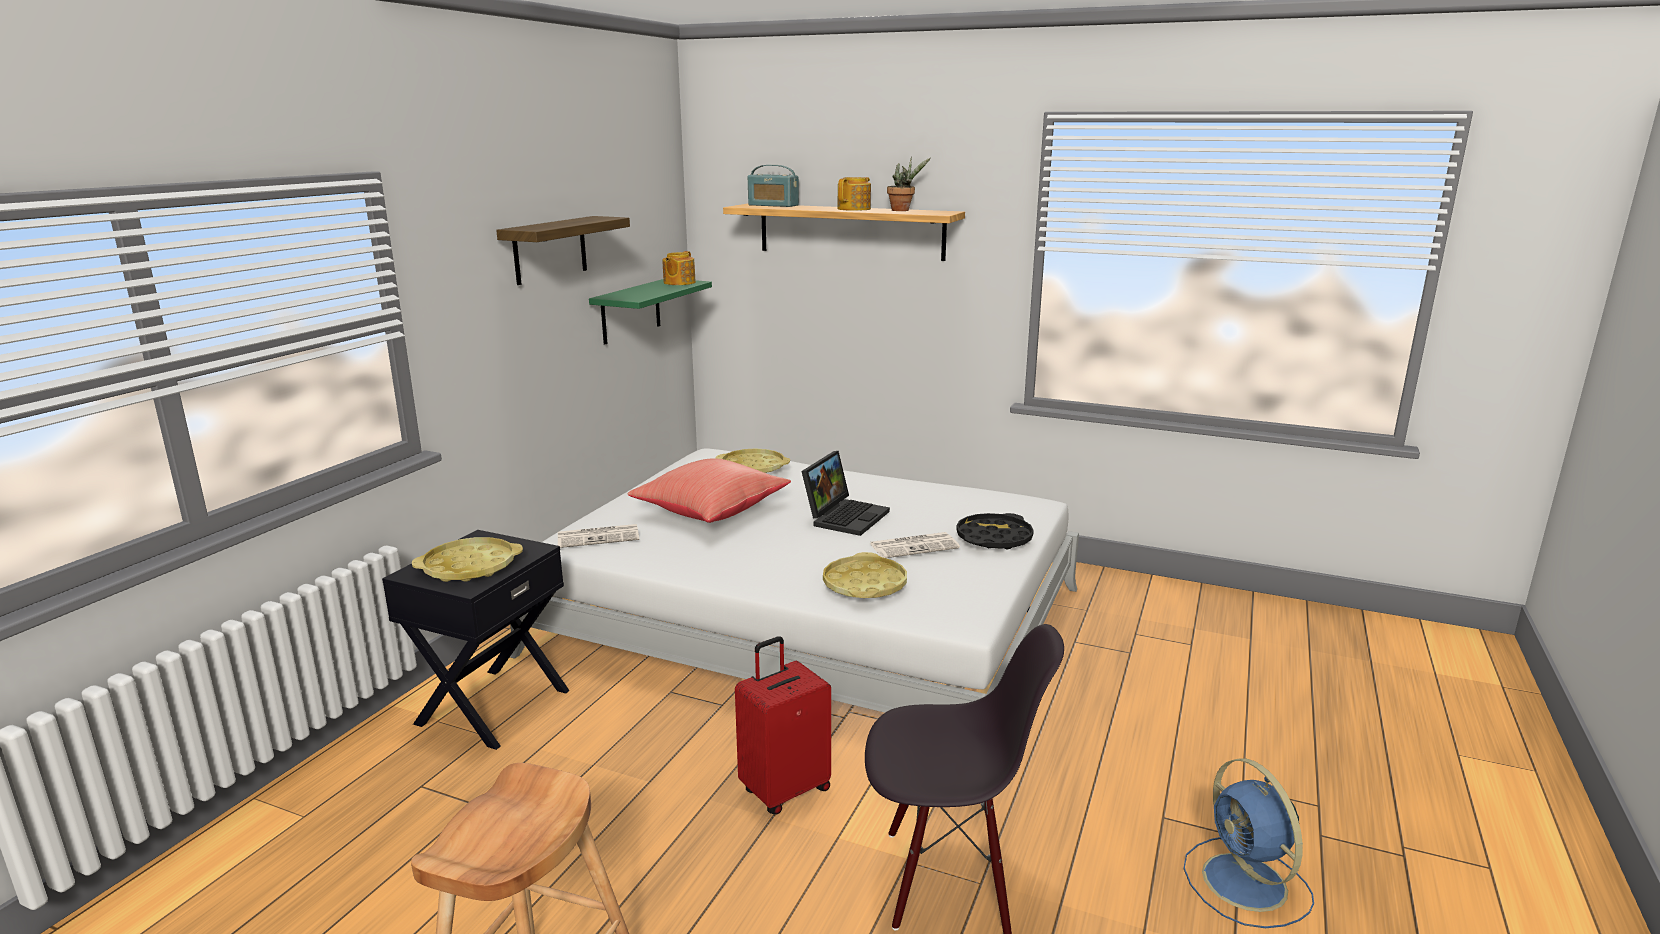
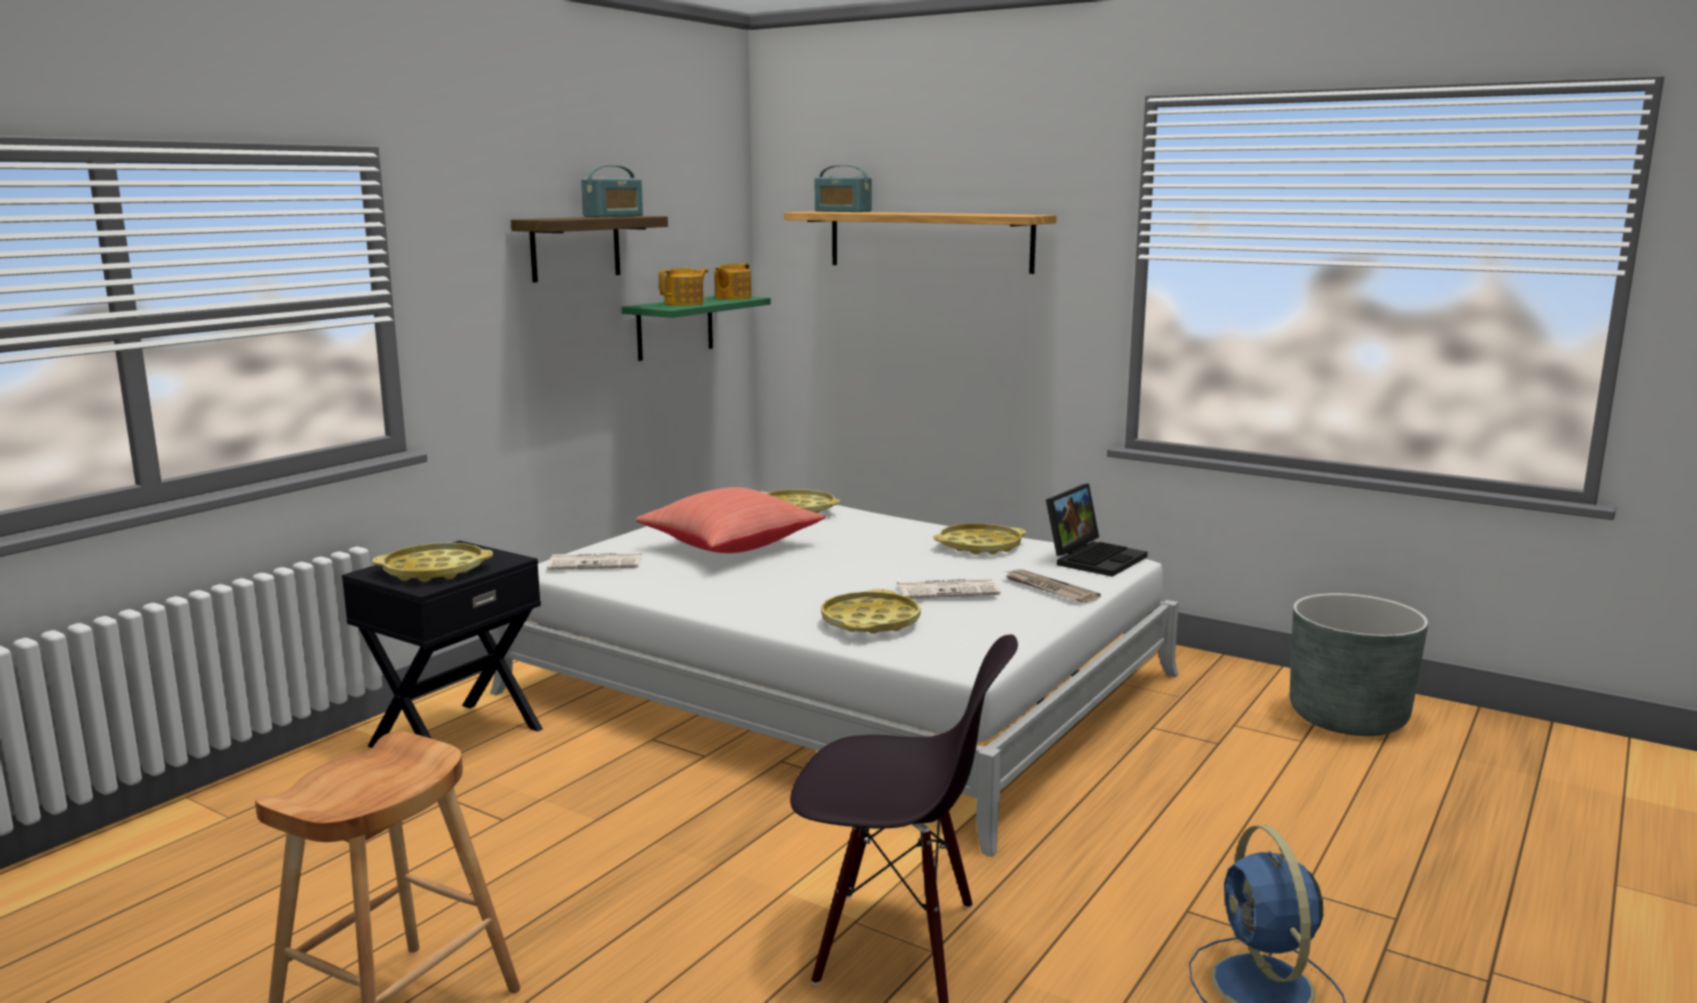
camera: 10 degrees right, 5 degrees down
(582, 219) = (613, 216): none -> radio
(784, 790) = (742, 841): red suitcase -> none
(845, 516) = (881, 559): laptop -> laptop (1094, 558)
(854, 209) = (930, 213): teapot -> teapot (685, 304)
(903, 210) = (983, 214): potted plant -> none
(918, 496) = (979, 546): none -> yellow tray
(994, 538) = (1049, 589): black tray -> newspaper
(1217, 619) = (1347, 717): none -> grey planter

